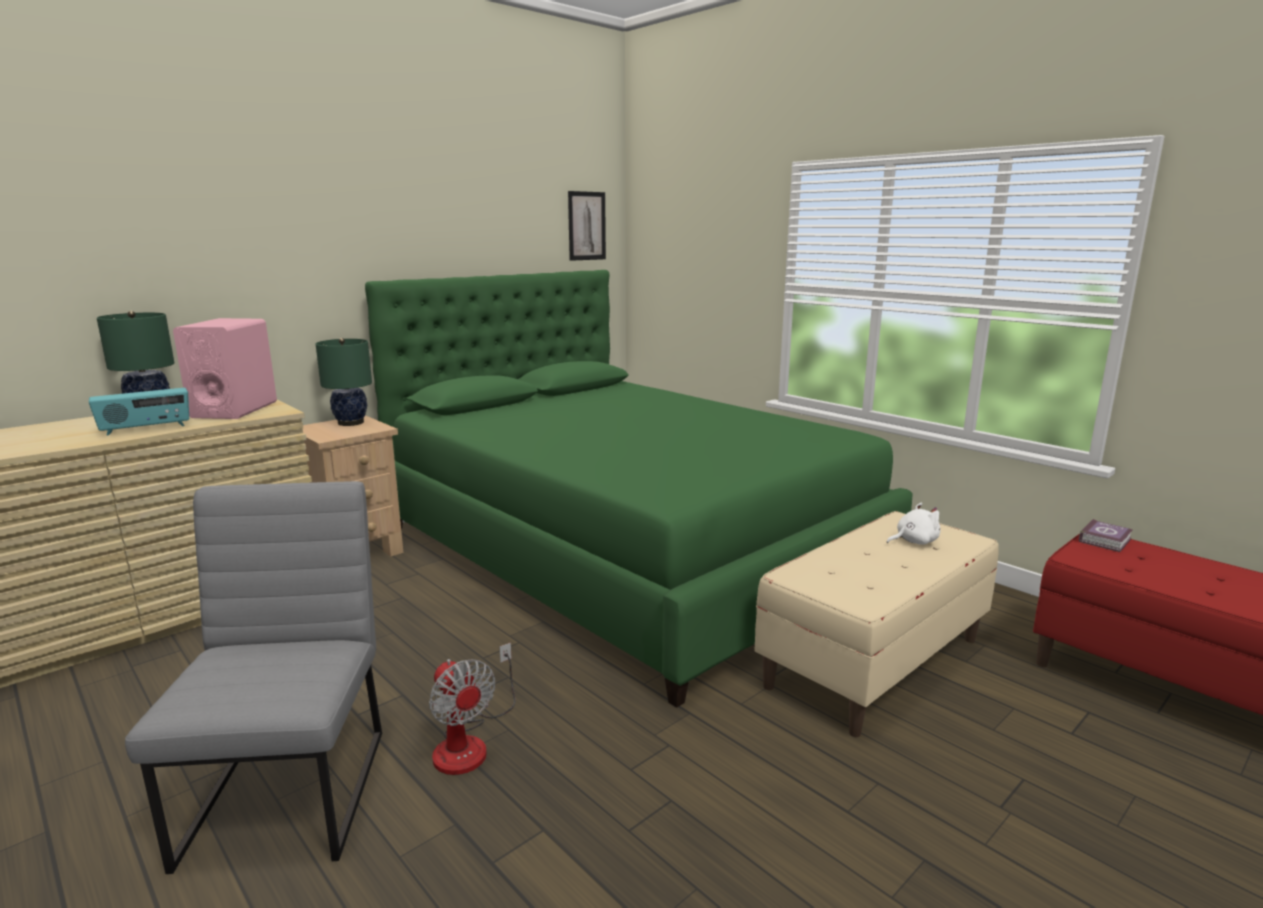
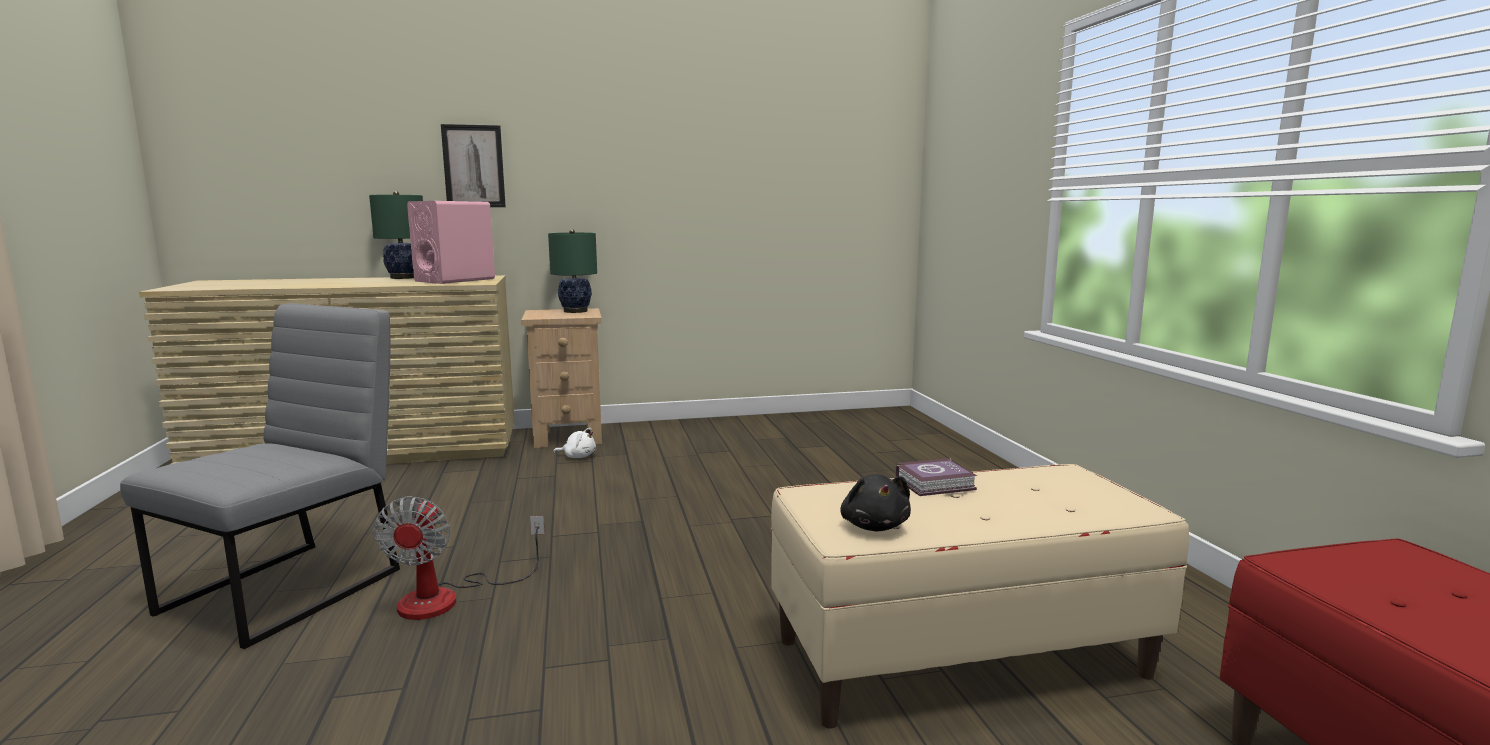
camera: 30 degrees right, 5 degrees down
(146, 429) = (372, 284): radio -> none
(586, 226) = (869, 134): picture -> picture (473, 166)
(626, 549) = (805, 479): green bed -> none
(864, 590) = (874, 526): none -> black plush toy
(914, 541) = (1041, 496): white plush toy -> white plush toy (578, 456)
(1106, 540) = (1409, 557): book -> book (937, 484)

